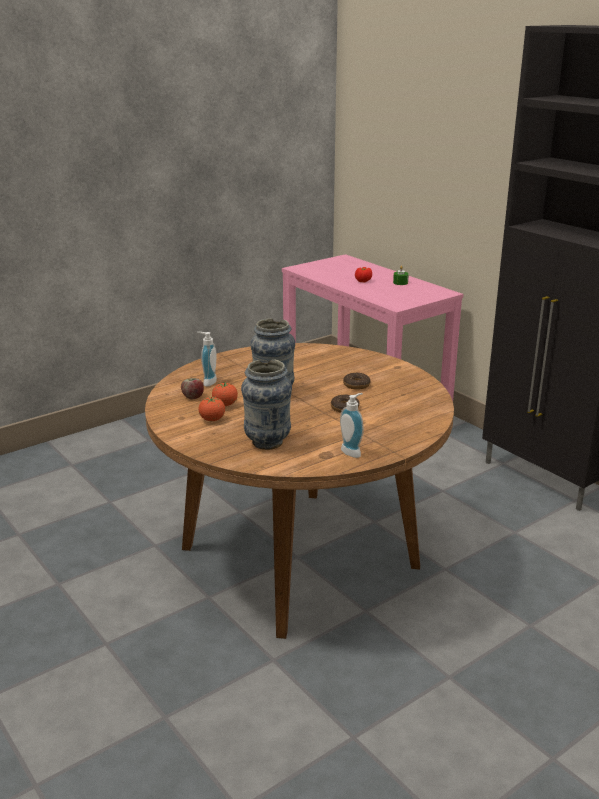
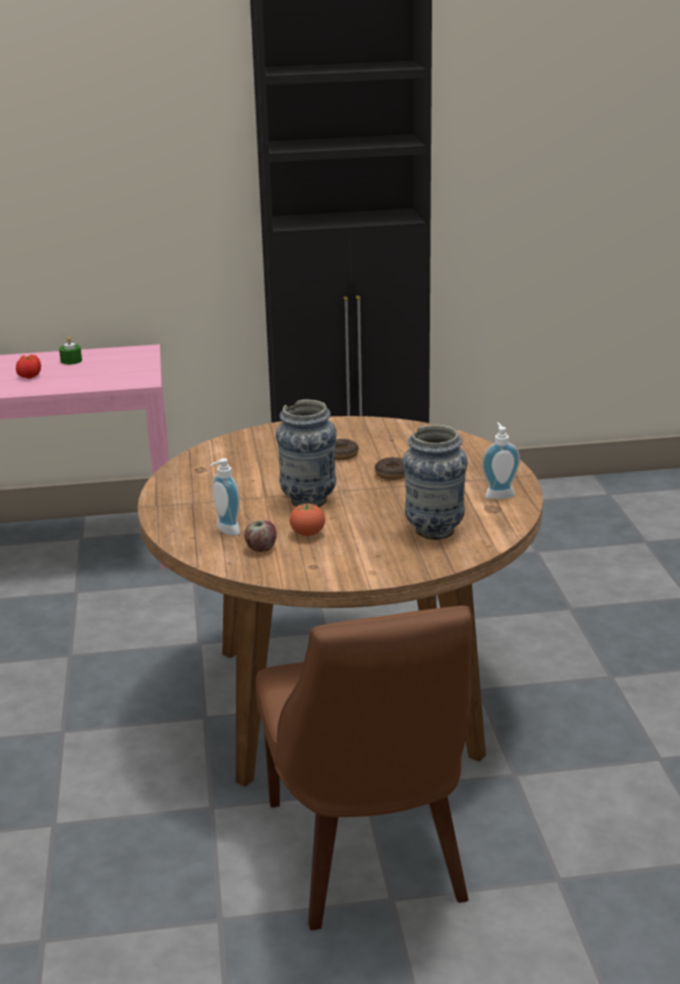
camera: 60 degrees left, 0 degrees up
(141, 620) = (368, 857): none -> brown chair
(212, 420) = (341, 549): tomato -> none

